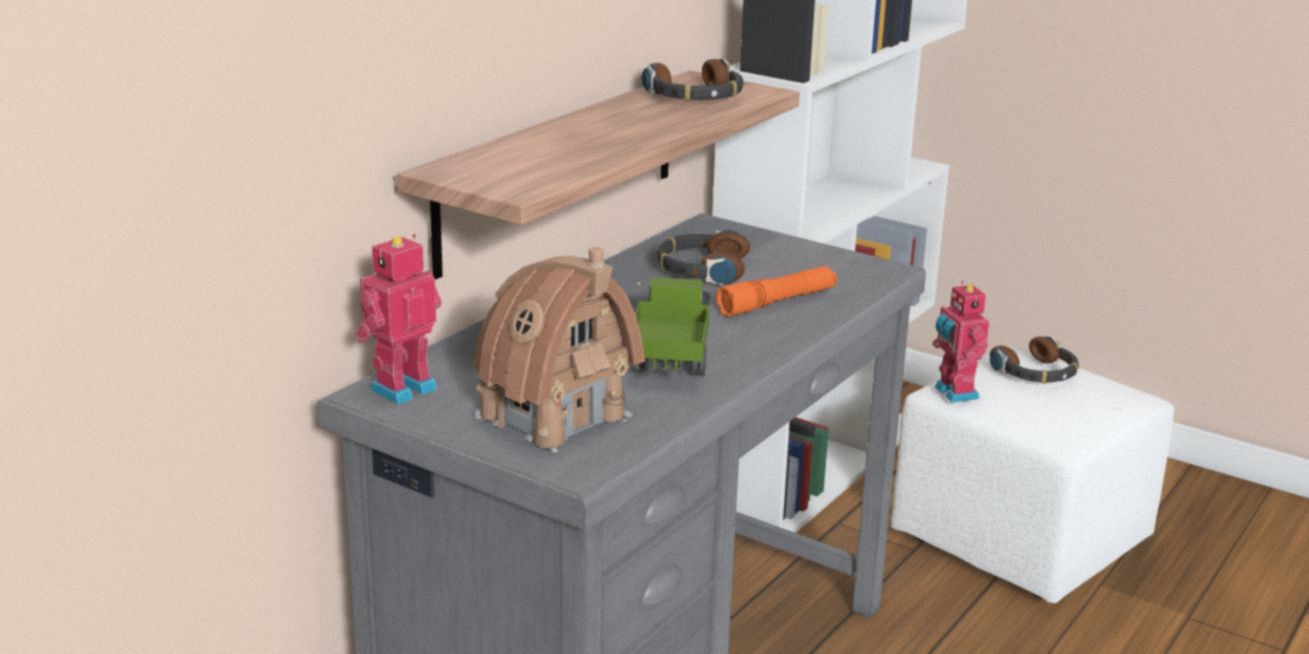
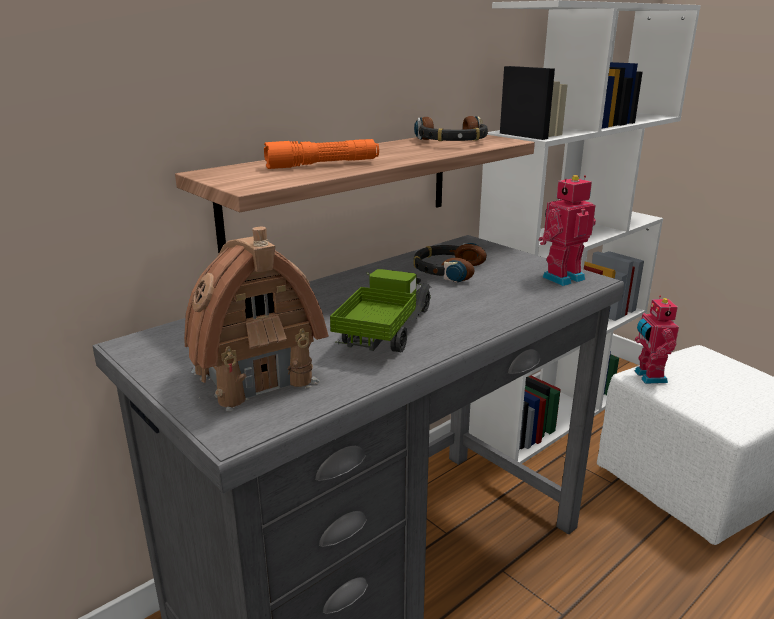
camera: 15 degrees right, 0 degrees up
(401, 388) = (159, 341): toy robot -> toy robot (561, 277)
(777, 302) = (493, 298): orange flashlight -> orange flashlight (323, 165)
(1036, 373) = (715, 367): headphones -> none

